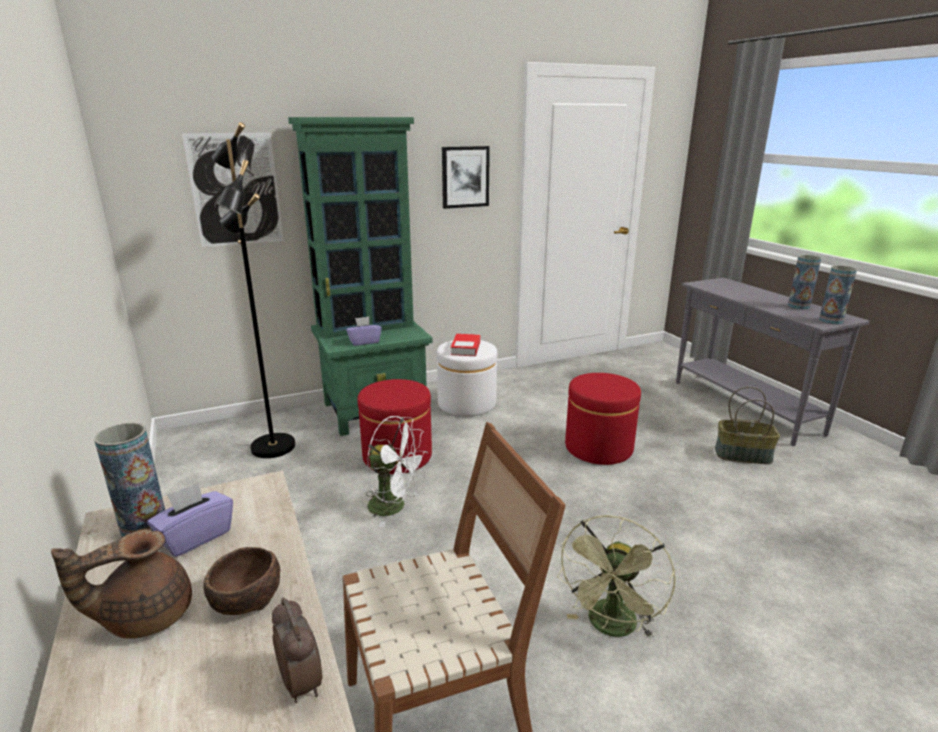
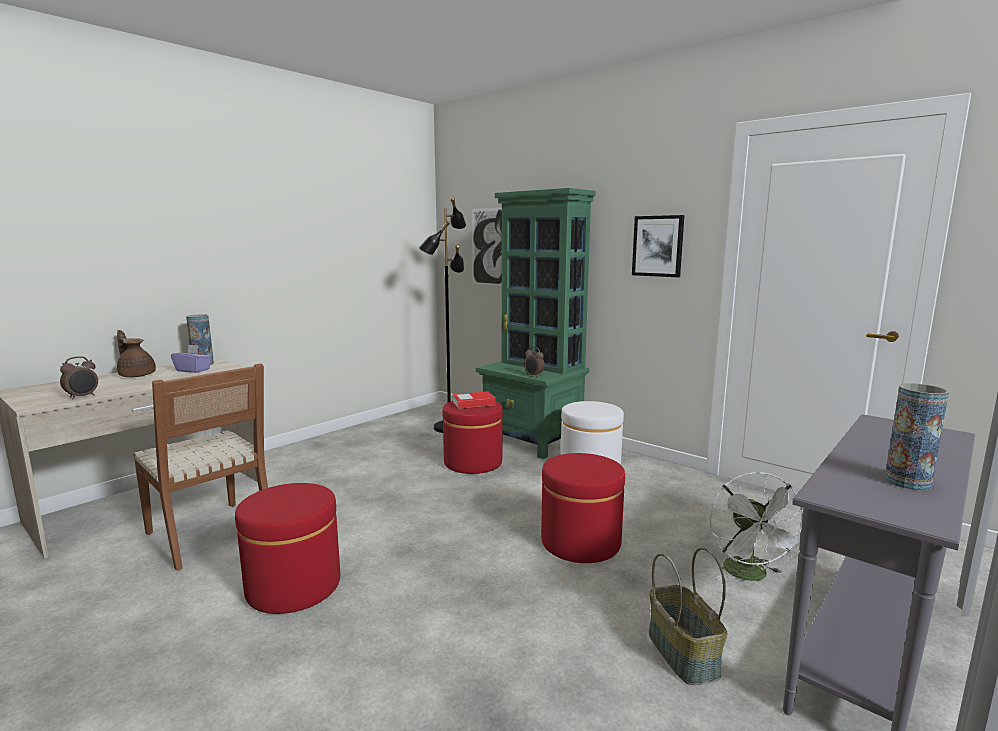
camera: 65 degrees right, 10 degrees down
(244, 598) = (143, 383): brown bowl -> none
(364, 342) = (507, 370): purple tissue box -> none
(395, 507) = (405, 477): white fan -> white fan (751, 576)
(405, 337) = (533, 376): none -> alarm clock
(465, 348) = (589, 408): book -> book (473, 404)
(611, 628) = (293, 586): green fan -> red ottoman
(831, 321) = (863, 504): vase -> none

